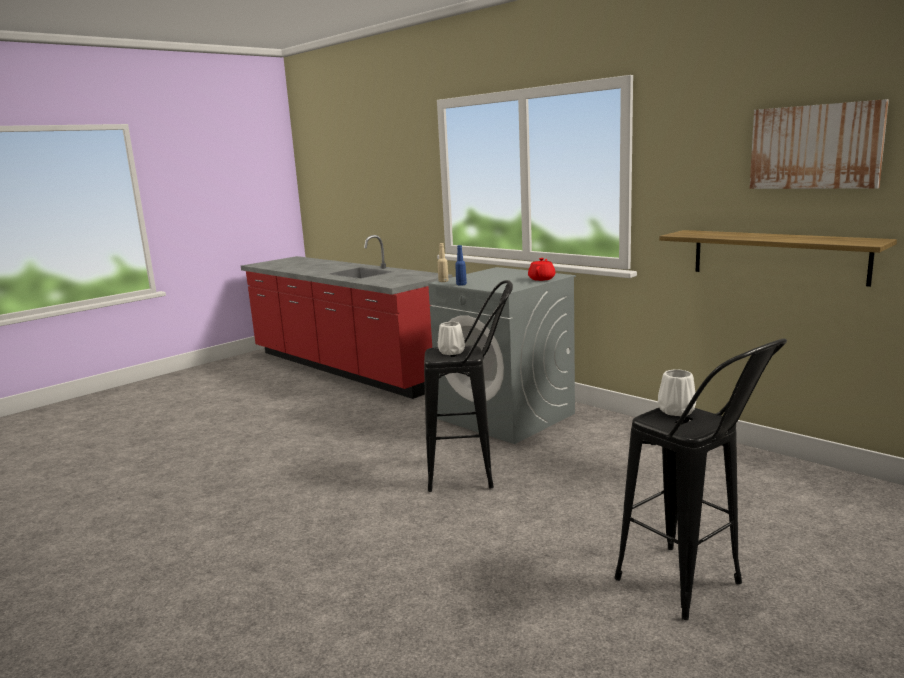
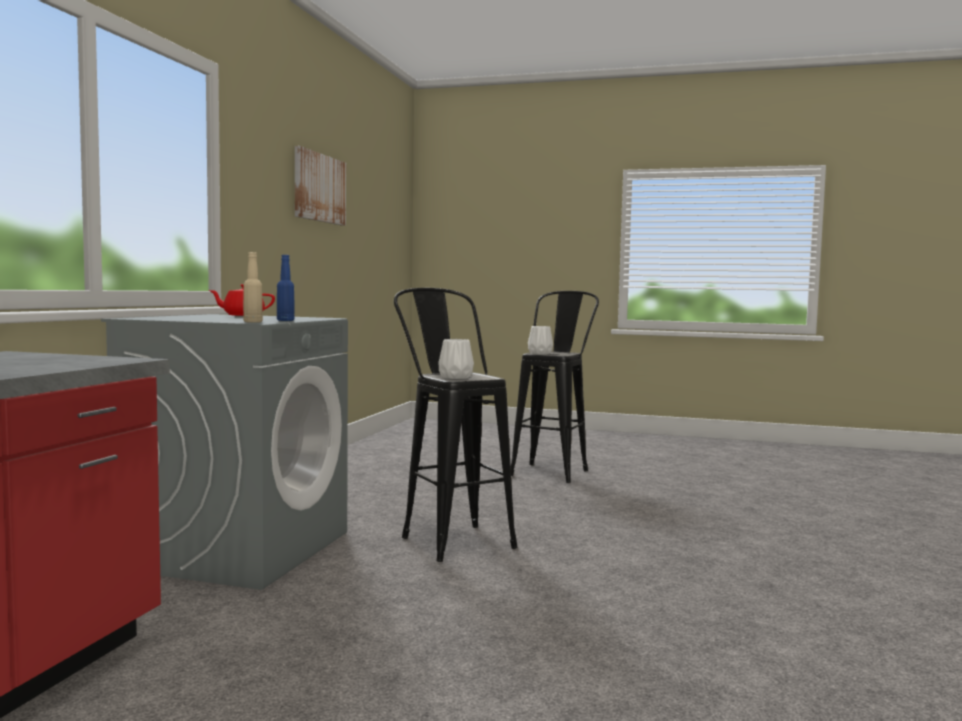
camera: 120 degrees left, 10 degrees down
(777, 256) = (308, 279): shelf -> none

